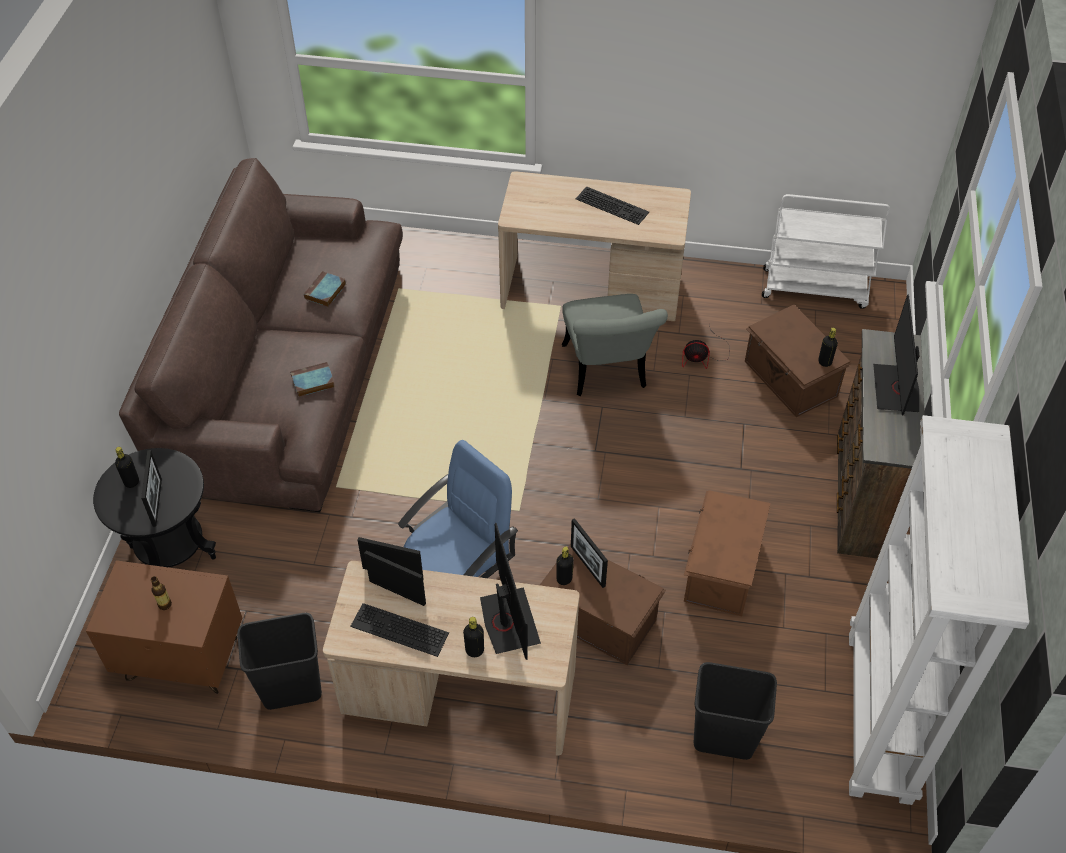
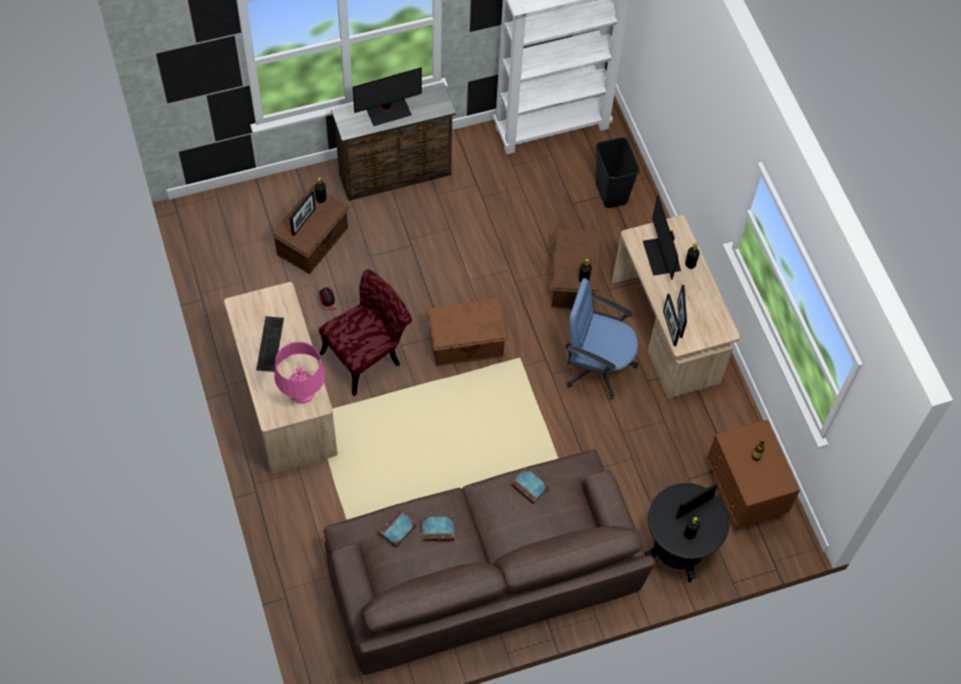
camera: 120 degrees left, 10 degrees up
(291, 690) = (722, 421): black trash can -> none
(349, 262) = (397, 530): none -> book
(398, 631) = (703, 307): keyboard -> none
(508, 621) = (662, 256): monitor -> monitor turned 60 degrees counterclockwise
(536, 210) = (302, 393): none -> pink table lamp
(587, 566) = (566, 271): picture frame -> picture frame (303, 222)
(607, 373) = (367, 355): grey chair -> red chair
(720, 569) = (499, 230): brown storage box -> brown storage box (467, 344)
(815, 288) = (207, 253): white cart -> none

